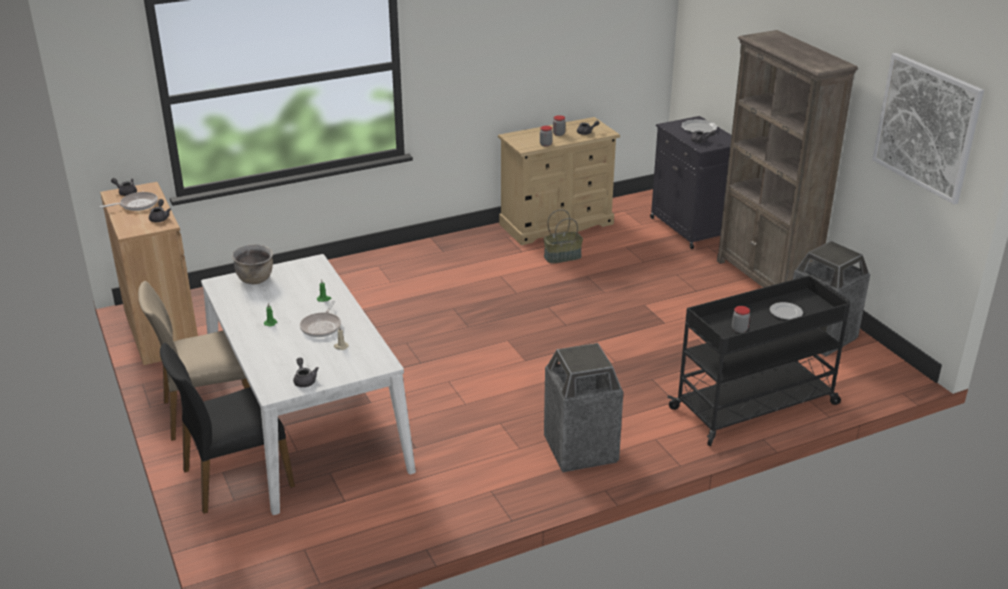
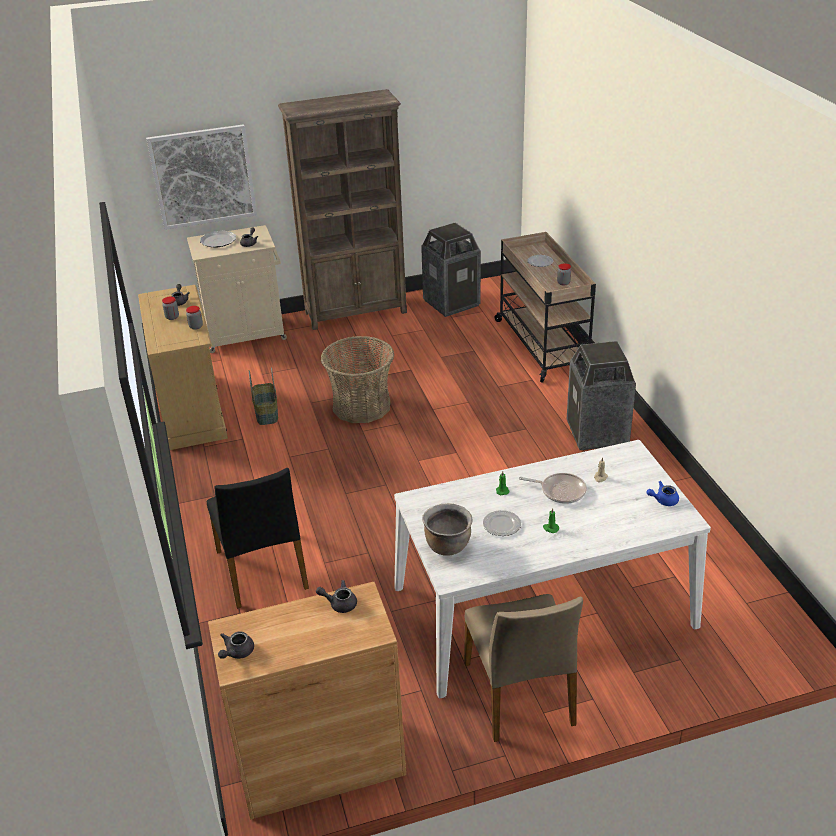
camera: 80 degrees left, 5 degrees up
(136, 205) = (287, 634): frying pan -> none
(236, 477) = (642, 660): black chair -> black chair (263, 569)
(278, 300) = (501, 525): none -> plate
(304, 380) = (663, 500): grey teapot -> blue teapot
(589, 302) = (361, 406): none -> basket
(691, 229) = (247, 334): black cabinet -> beige cabinet
(756, 406) = (542, 344): black cart -> beige cart
(926, 127) = (465, 101): picture -> picture (203, 177)

